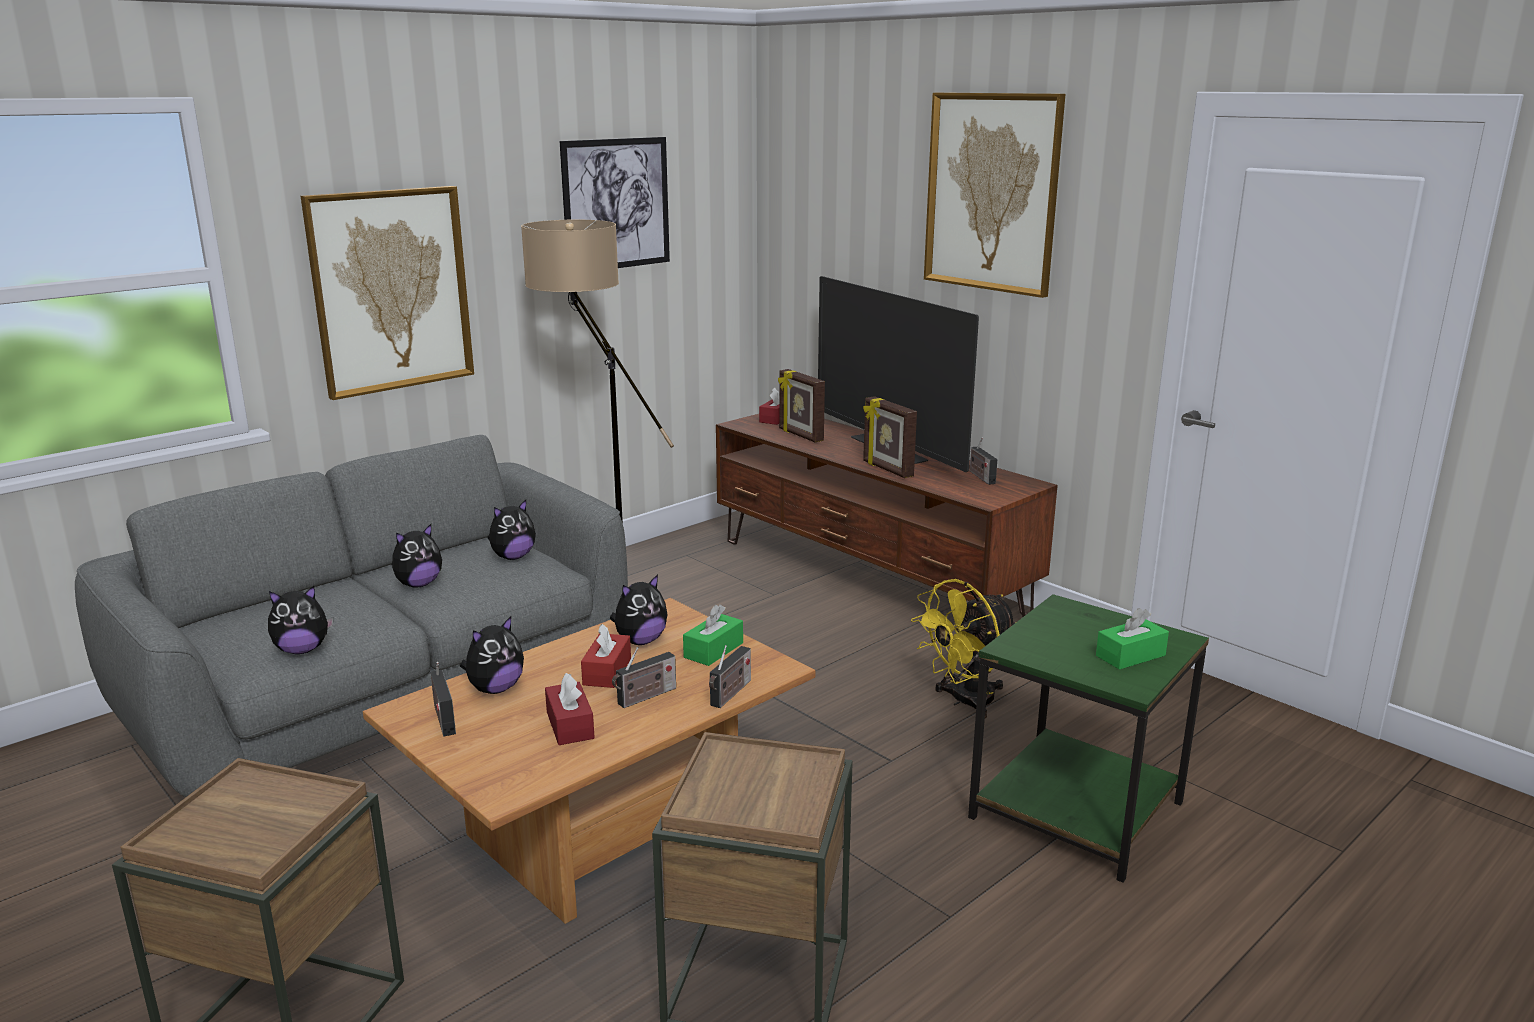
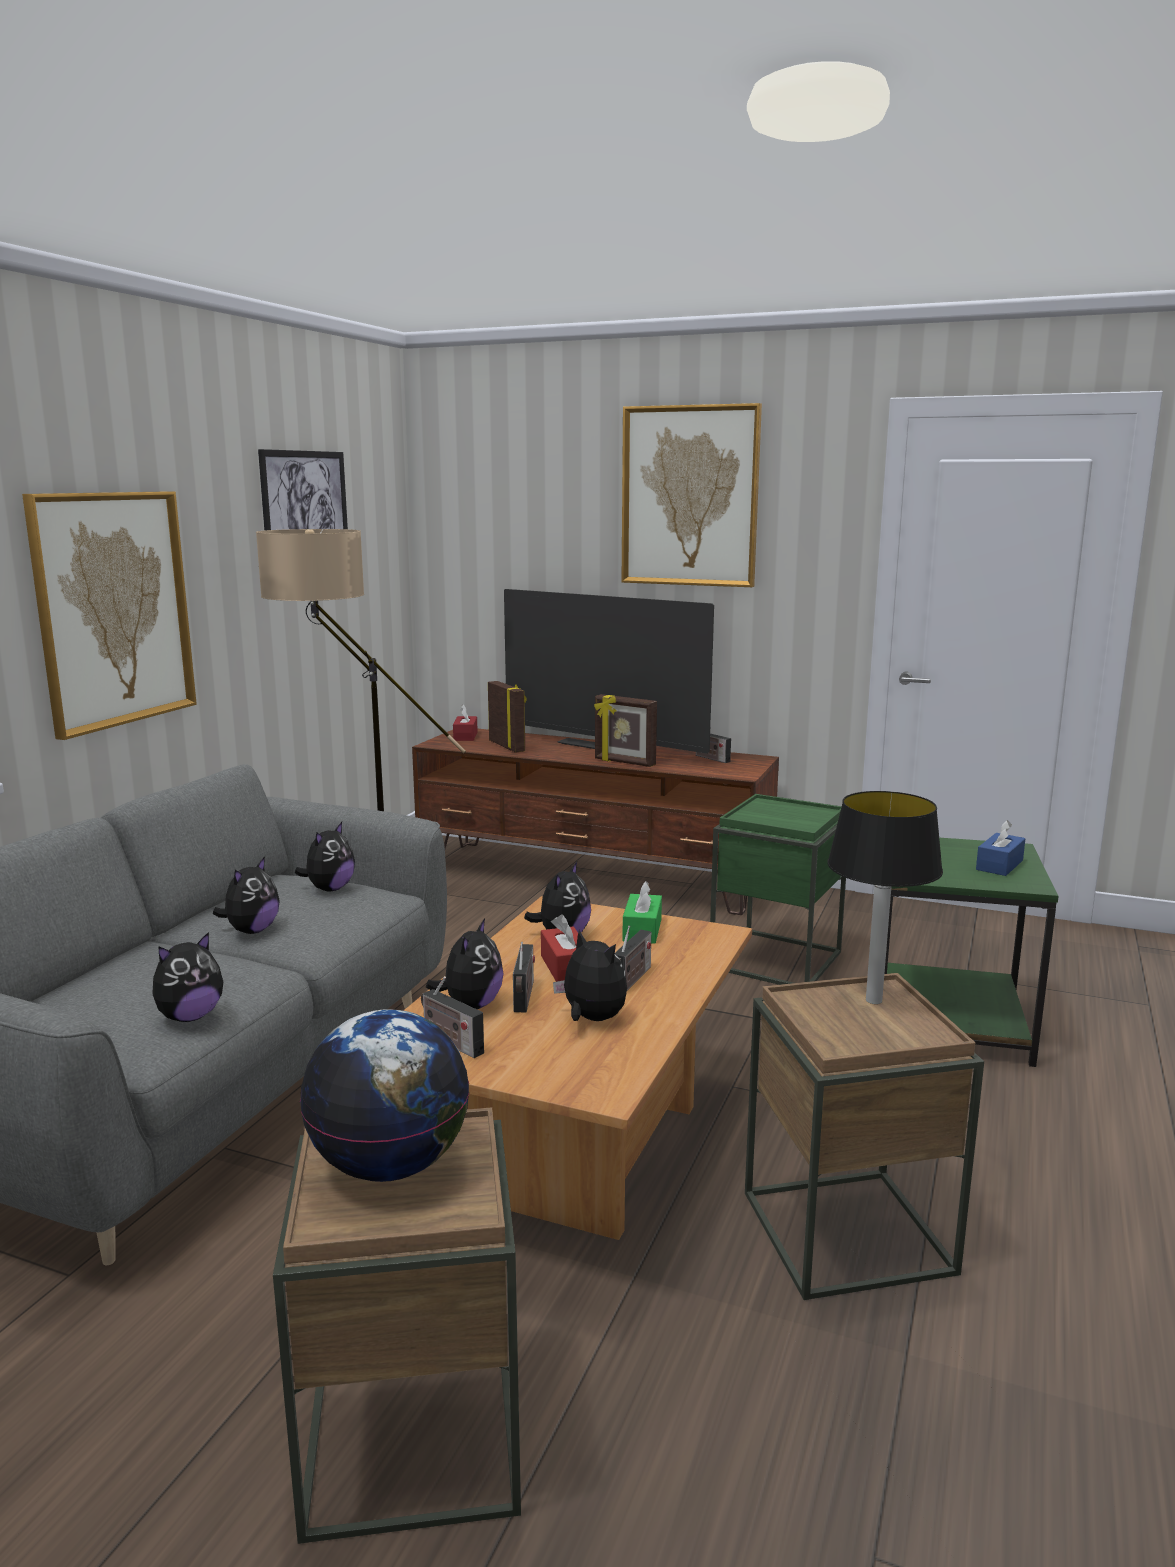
camera: 25 degrees left, 5 degrees down
(254, 807) = (390, 1165): none -> globe
(570, 725) = (591, 1019): red tissue box -> plush toy
(730, 694) = (706, 962): radio -> radio (524, 998)
(789, 770) = (872, 1000): none -> table lamp
(800, 435) = (507, 746): picture frame -> picture frame turned 150 degrees counterclockwise
(964, 701) = (776, 960): yellow fan -> green side table
(1130, 655) = (999, 865): green tissue box -> blue tissue box

